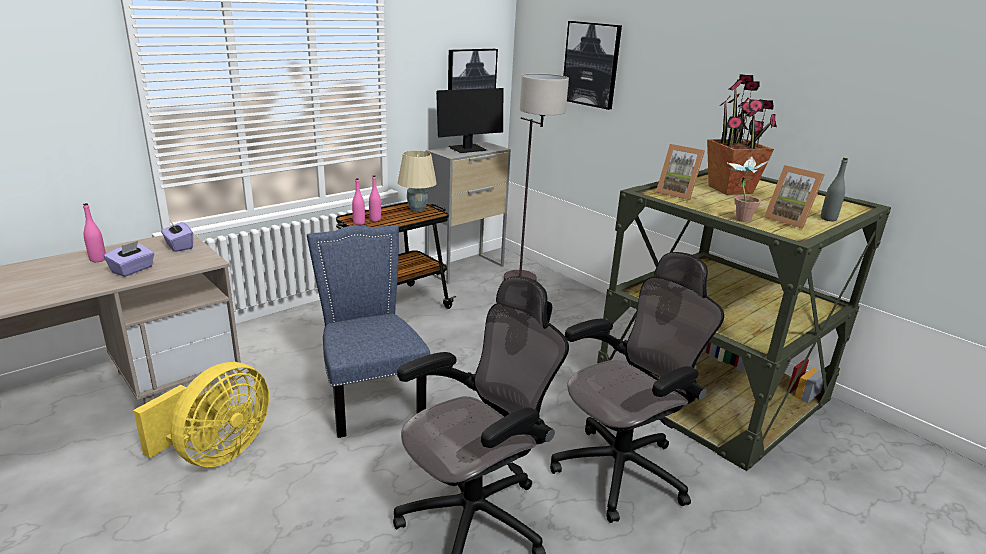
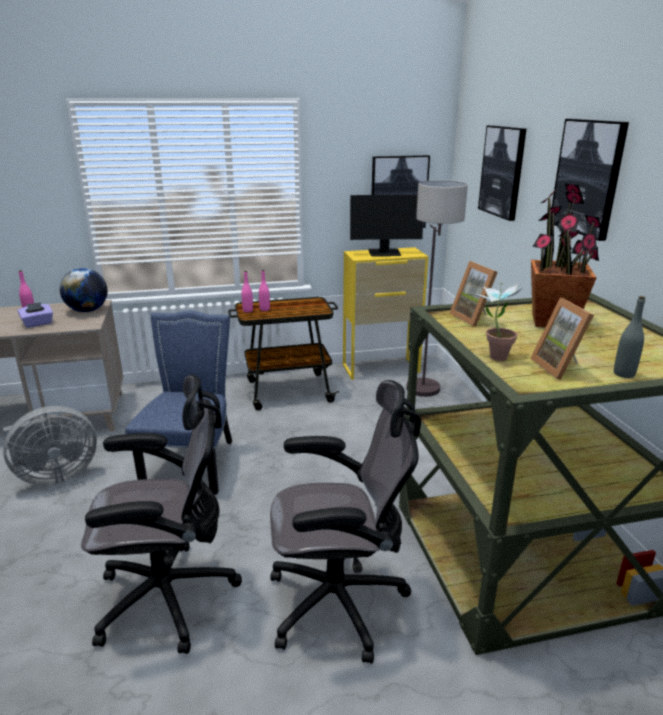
camera: 30 degrees right, 0 degrees up
(179, 246) = (87, 310): purple tissue box -> globe
(216, 453) = (54, 476): yellow fan -> grey fan
(417, 210) = (310, 305): beige table lamp -> none
(466, 269) = (382, 369): grey cabinet -> yellow cabinet
(704, 69) = (588, 177): none -> picture

